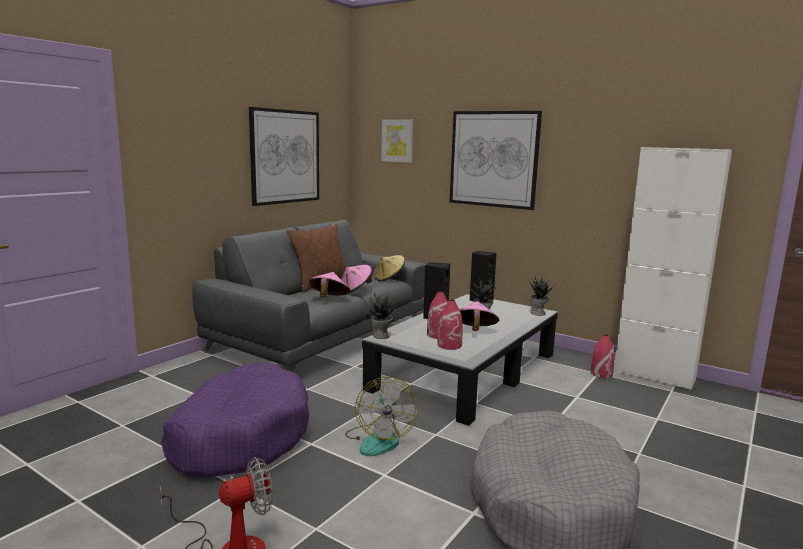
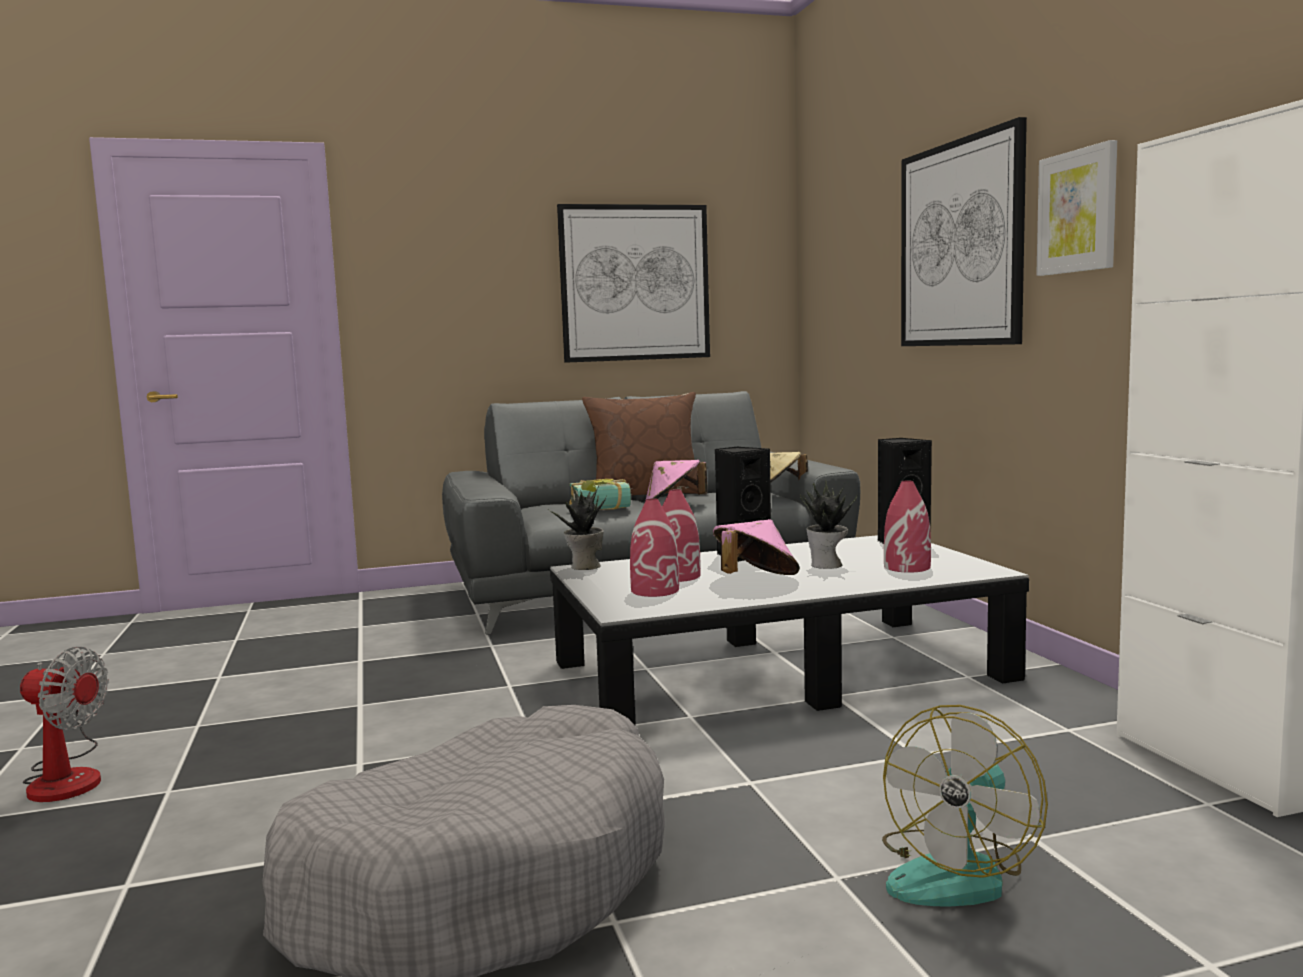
camera: 40 degrees right, 5 degrees down
(240, 436) = (308, 677): purple dog bed -> none
(329, 299) = (601, 510): pink hat -> book
(379, 440) = (445, 723): fan -> fan (957, 873)
(397, 140) = (842, 238): picture -> picture (1078, 211)
(538, 313) = (968, 573): potted plant -> none
(601, 374) = (1073, 732): red vase -> red vase (906, 567)

